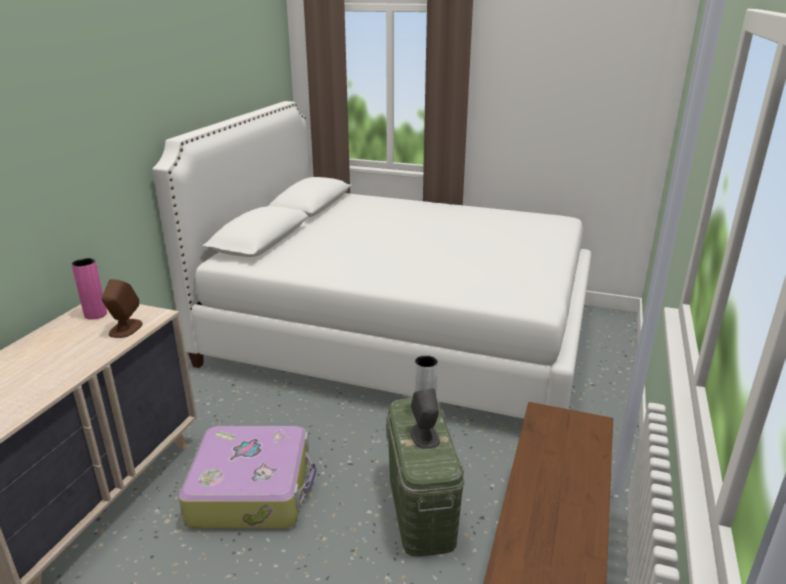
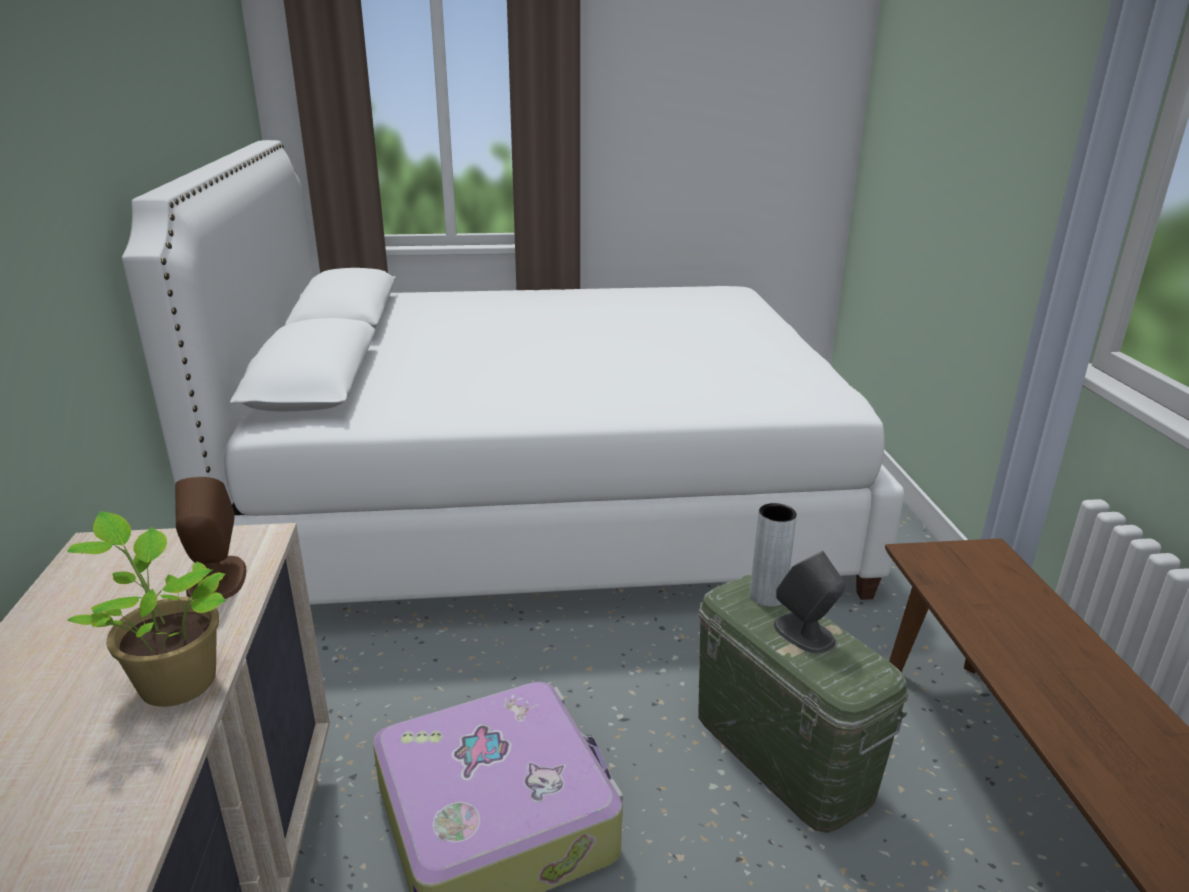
camera: 25 degrees left, 0 degrees up
(75, 365) = (174, 681): none -> potted plant
(95, 314) = (117, 567): pink vase -> none

